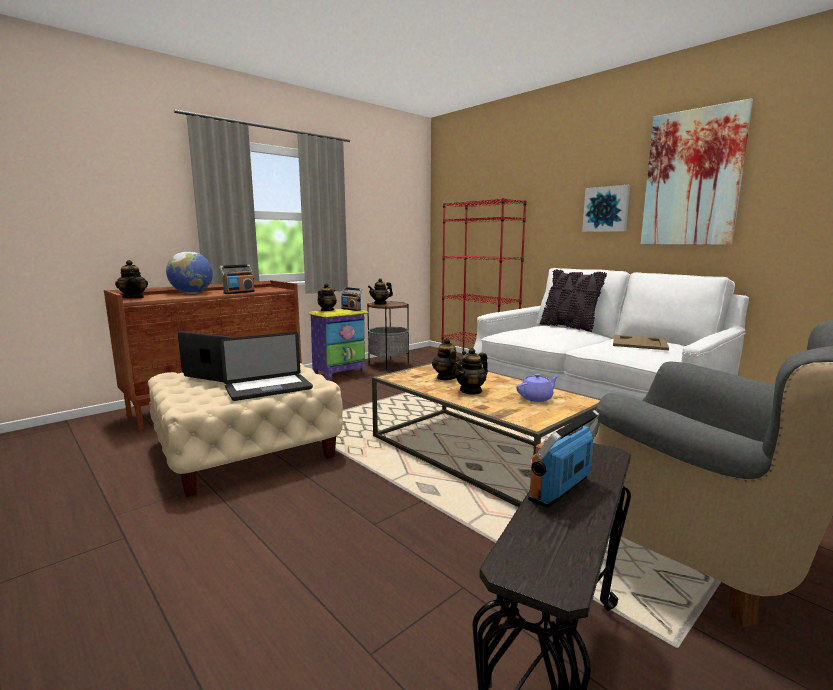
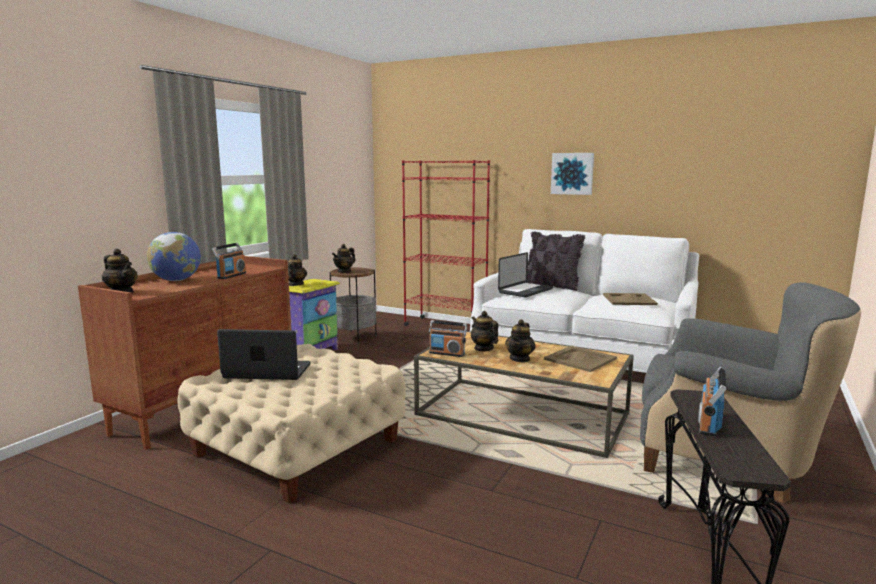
camera: 20 degrees left, 0 degrees up
(268, 388) = (339, 380): laptop -> laptop (525, 291)
(351, 309) = (319, 281): radio -> radio (447, 353)
(536, 398) = (579, 359): purple teapot -> beige tray
(692, 178) = (648, 151): picture -> none

